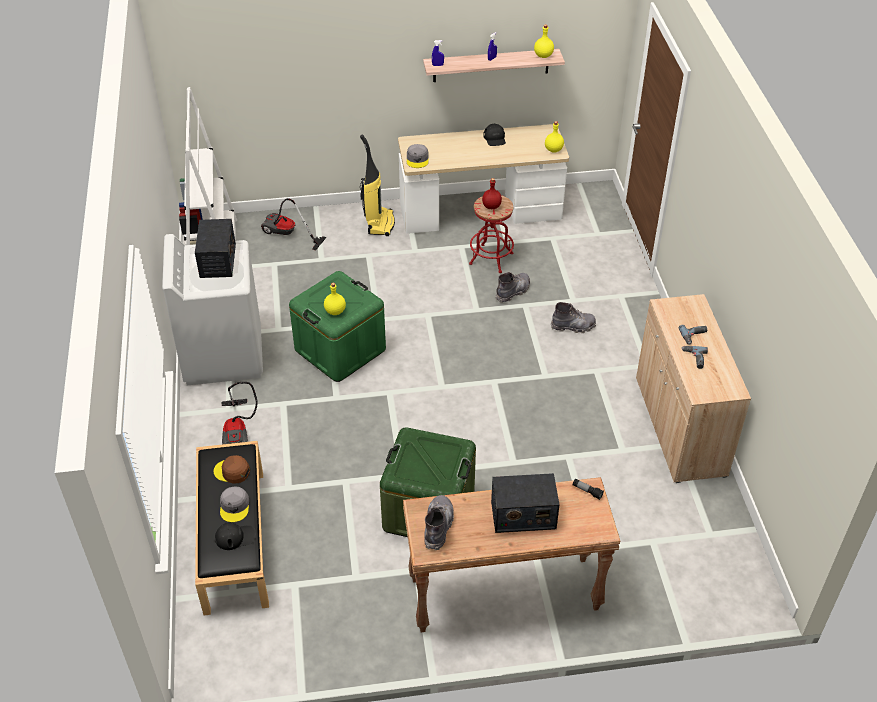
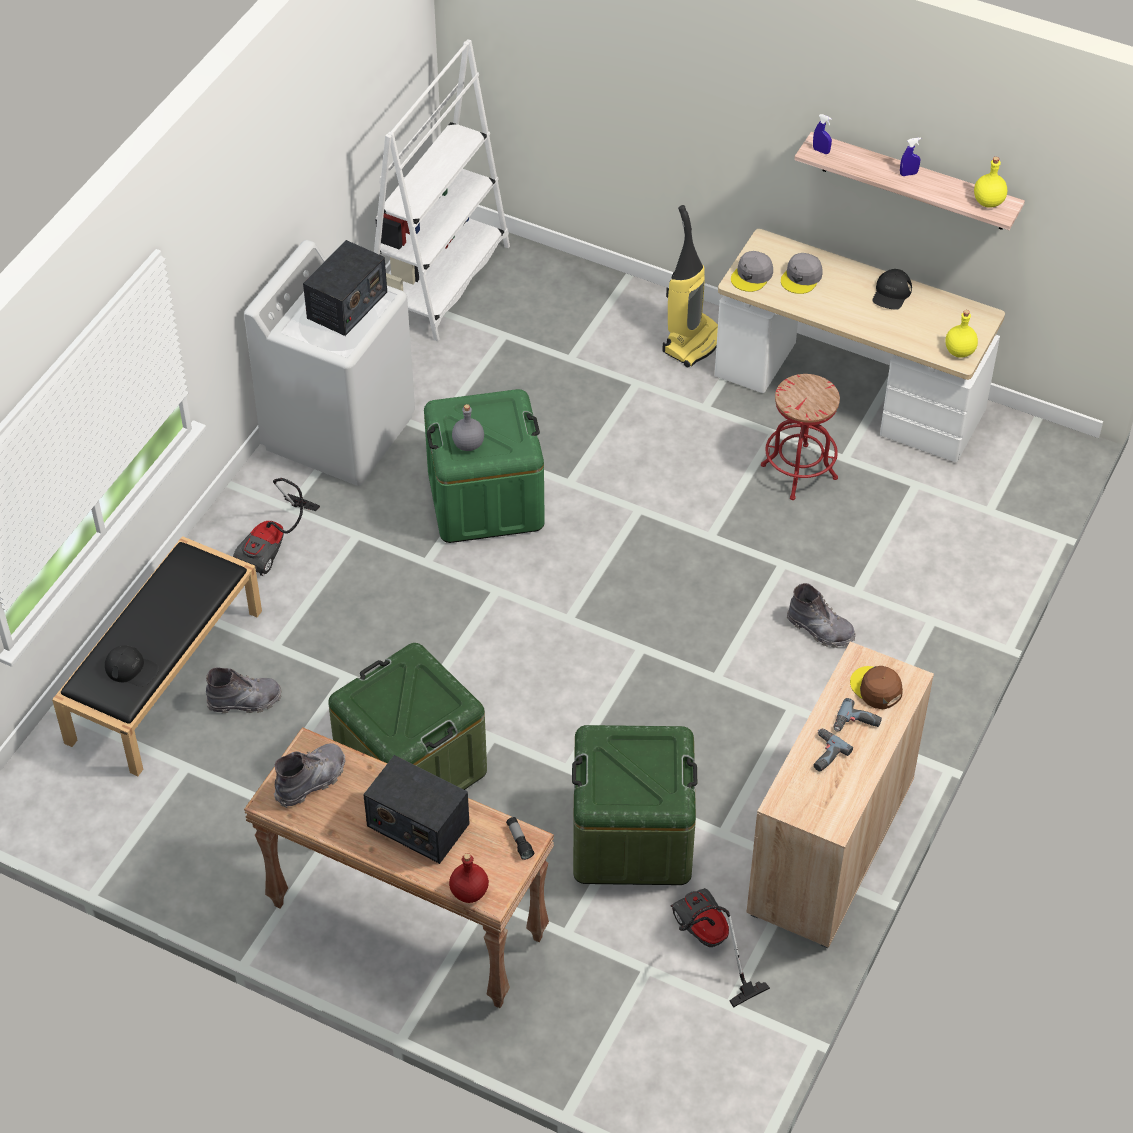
camera: 35 degrees right, 5 degrees up
(232, 472) = (191, 588): brown cap -> brown cap (876, 688)
(235, 506) = (160, 632): grey cap -> grey cap (801, 277)
(287, 235) = (555, 300): vacuum cleaner -> vacuum cleaner (707, 944)
(335, 311) = (468, 445): yellow bottle -> grey bottle
(491, 206) = (803, 396): red bottle -> red bottle (468, 892)
(513, 291) = (784, 536): grey boot -> grey boot (245, 701)
(579, 478) = (632, 837): none -> green storage box

